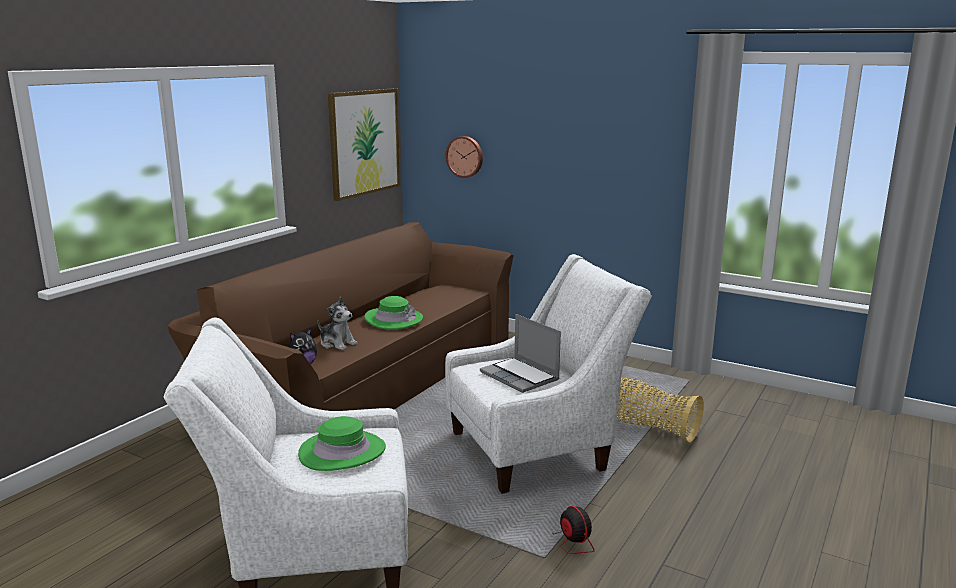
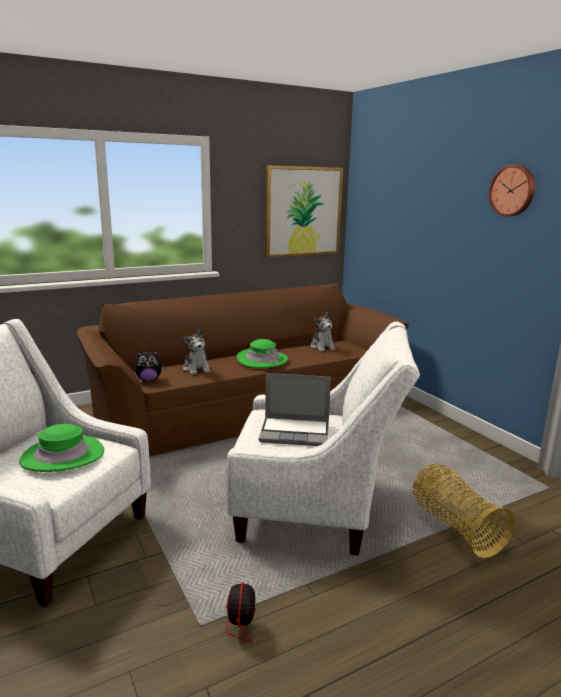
camera: 30 degrees right, 0 degrees up
(432, 295) = (322, 347): none -> plush toy
(465, 156) = (387, 229): wall clock -> wall clock (513, 190)
(520, 376) = (296, 432): laptop -> laptop turned 75 degrees counterclockwise

